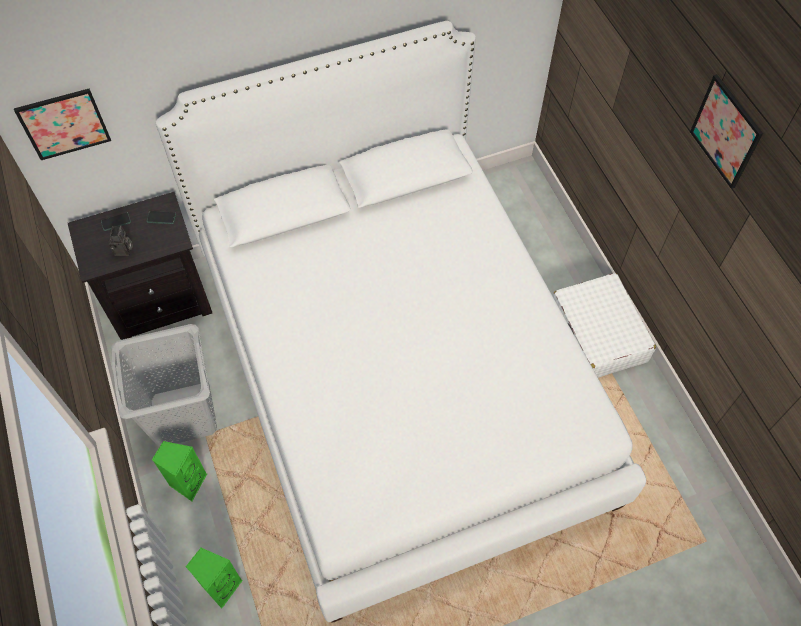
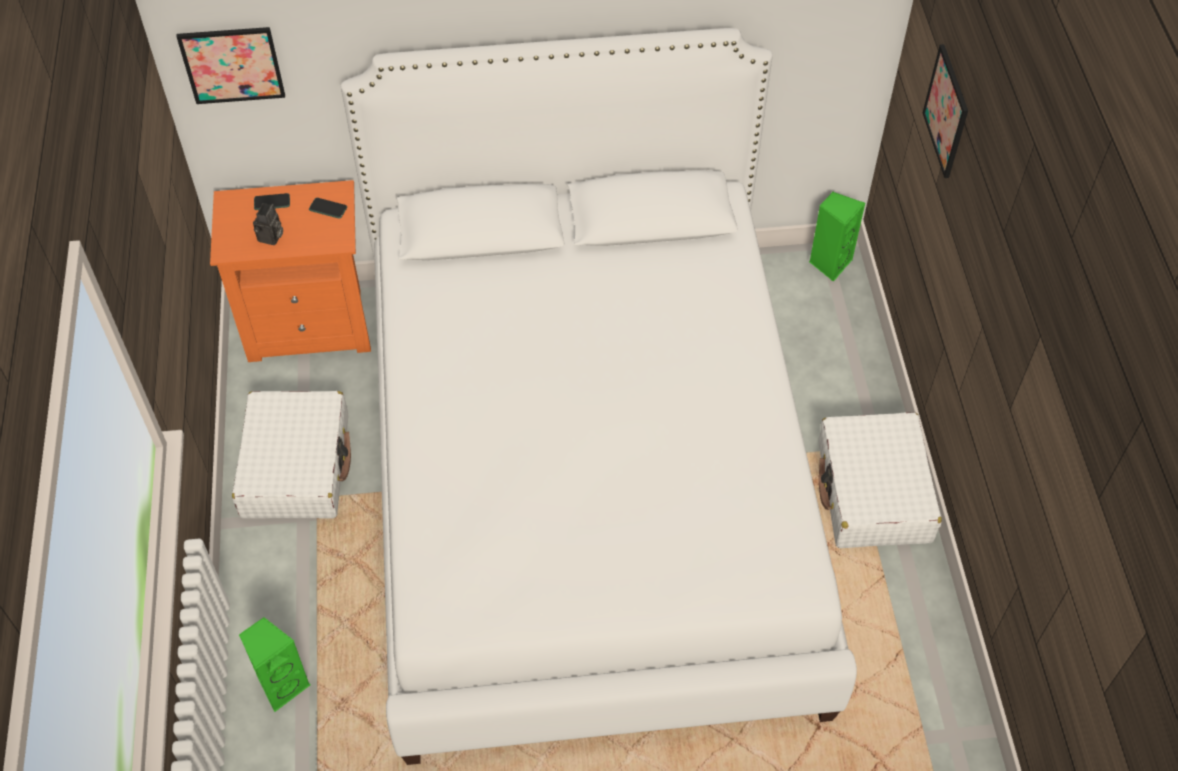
camera: 15 degrees right, 5 degrees down
(161, 302) = (310, 324): black nightstand -> orange nightstand
(182, 413) = (296, 466): grey laundry basket -> white suitcase
(188, 482) = (278, 550): green speaker -> green speaker (829, 263)
(726, 132) = (1026, 223): picture -> picture (946, 111)

